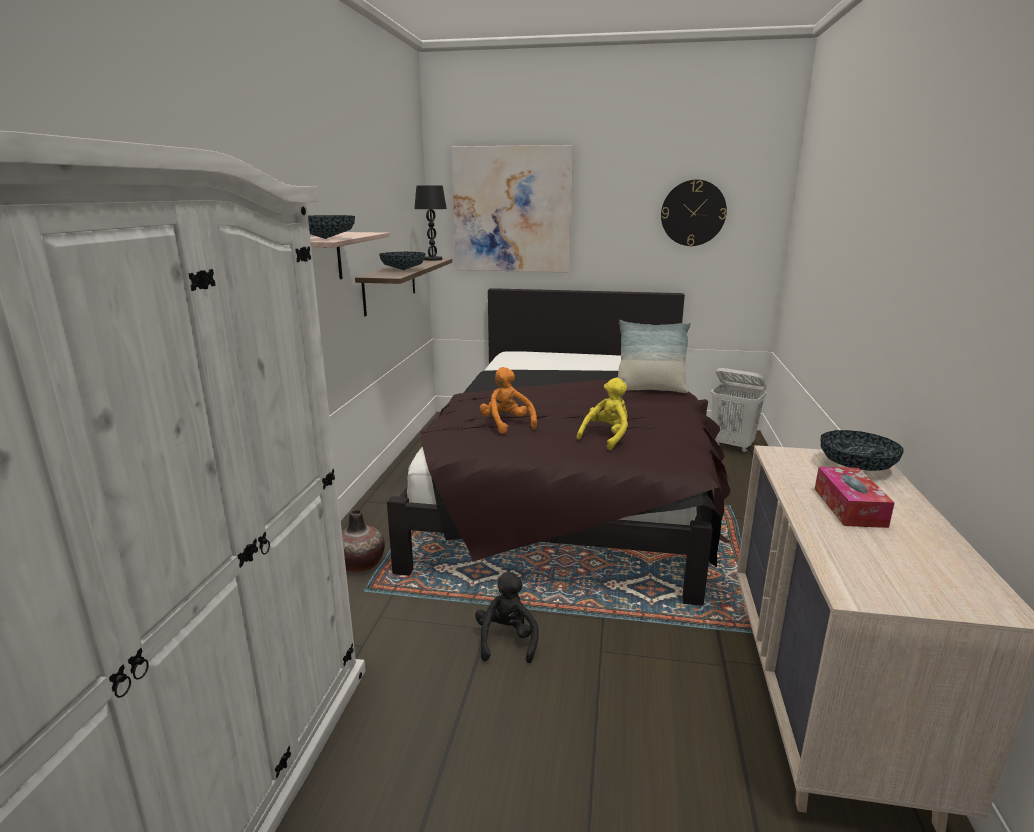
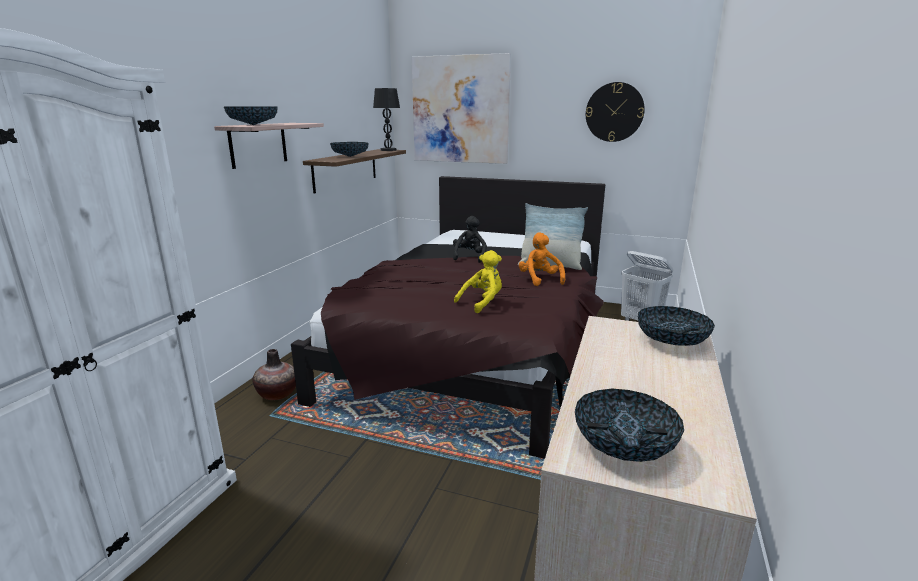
camera: 10 degrees right, 0 degrees up
(506, 424) = (405, 287): orange plush toy -> orange plush toy (540, 279)
(506, 640) = (361, 469): black plush toy -> black plush toy (469, 257)
(849, 507) = (634, 377): tissue box -> none
(891, 577) = (623, 446): none -> bowl

